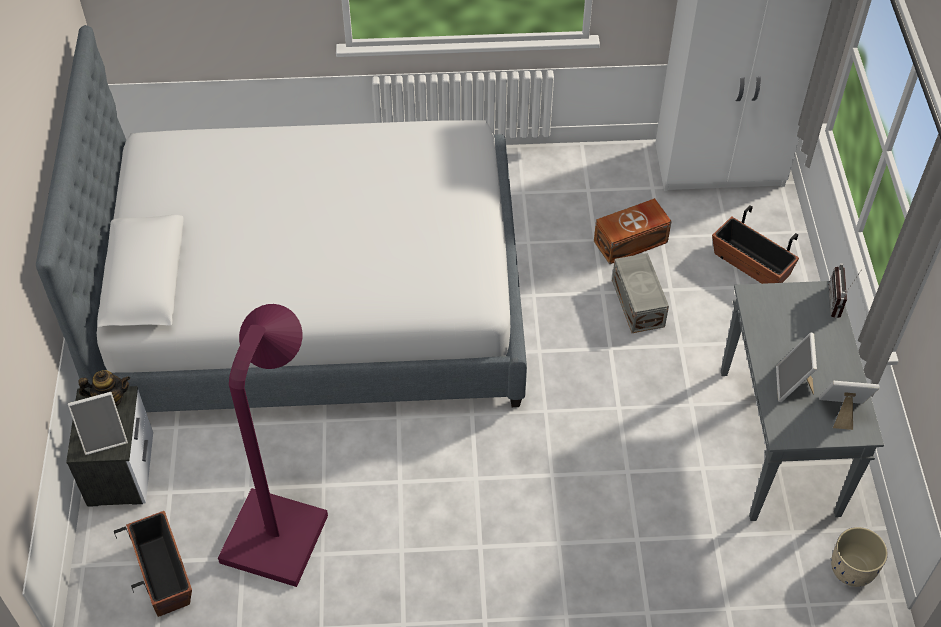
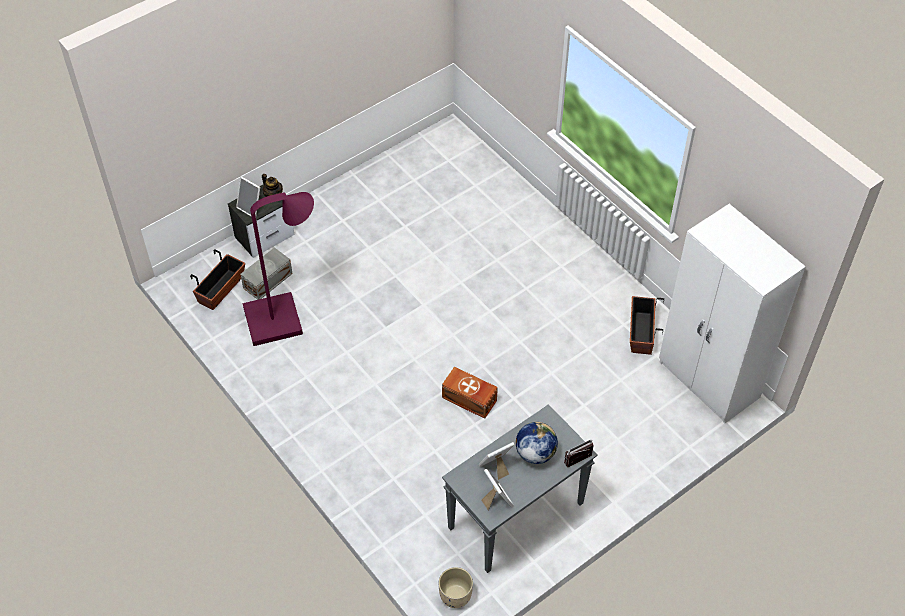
camera: 55 degrees right, 0 degrees up
(314, 299) = (430, 247): bed -> none
(632, 242) = (603, 367): brown storage box -> brown storage box (469, 400)
(638, 302) = (559, 394): grey storage box -> grey storage box (269, 281)
(751, 265) = (640, 437): planter -> planter (641, 333)
(798, 336) = (535, 453): none -> globe

